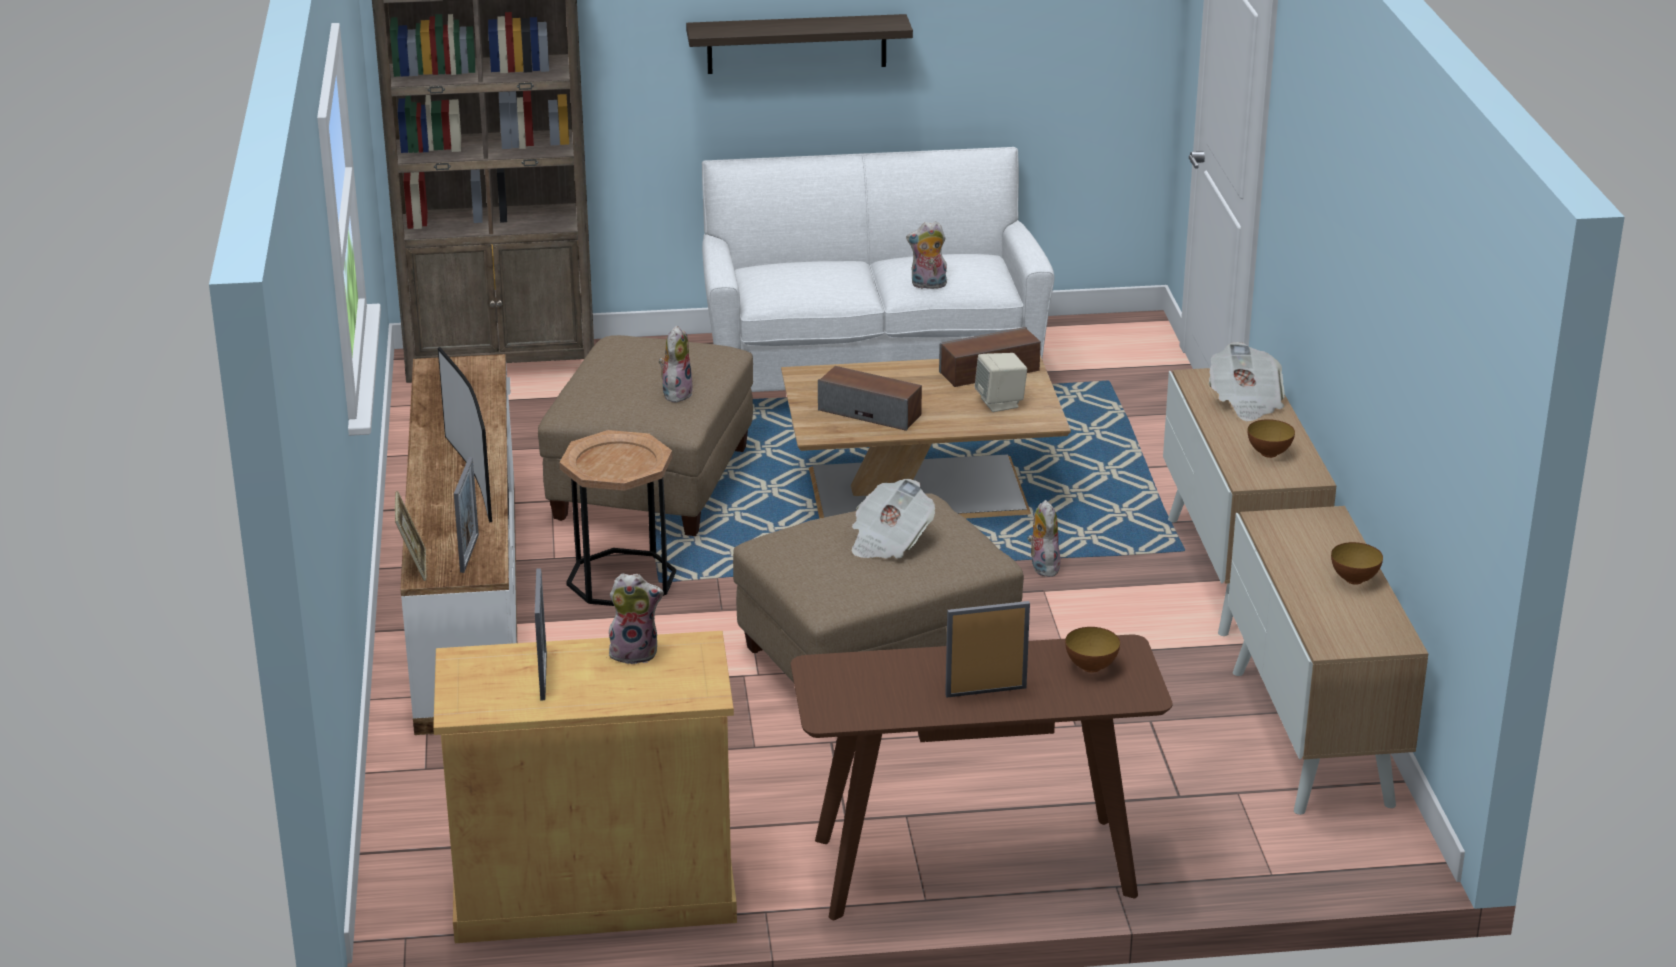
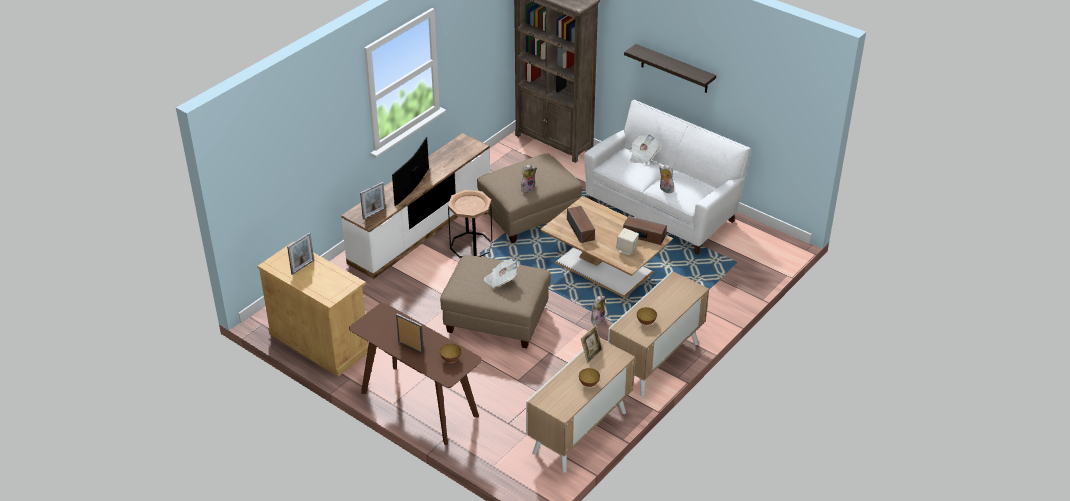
camera: 45 degrees right, 10 degrees up
(413, 565) = (355, 209): picture frame -> picture frame (591, 354)
(635, 652) = (334, 274): plush toy -> none
(1245, 402) = (674, 298): newspaper -> newspaper (642, 156)

